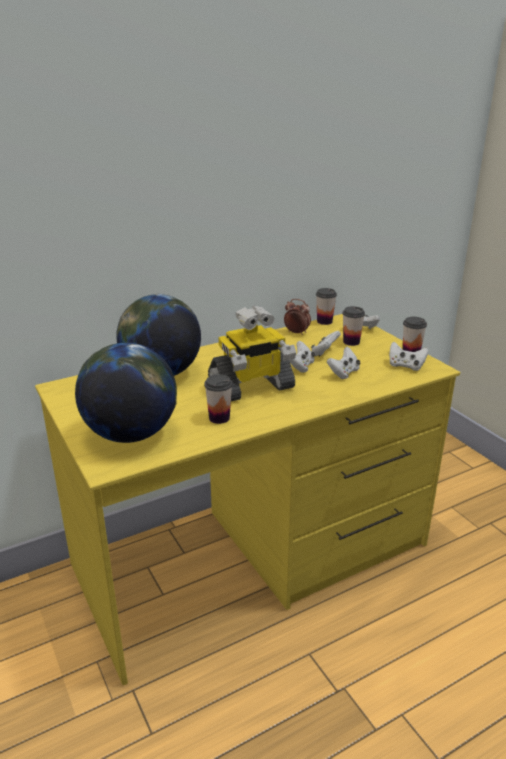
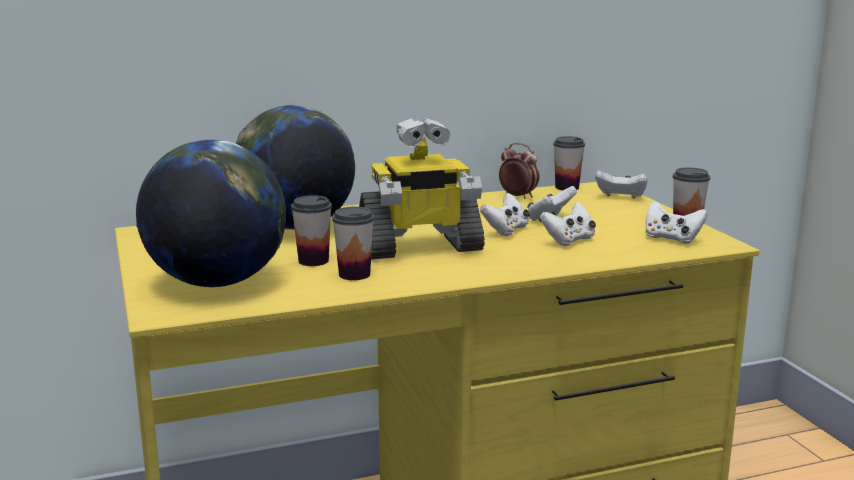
camera: 10 degrees right, 10 degrees down
(351, 342) = (597, 210): cup -> cup (313, 261)

